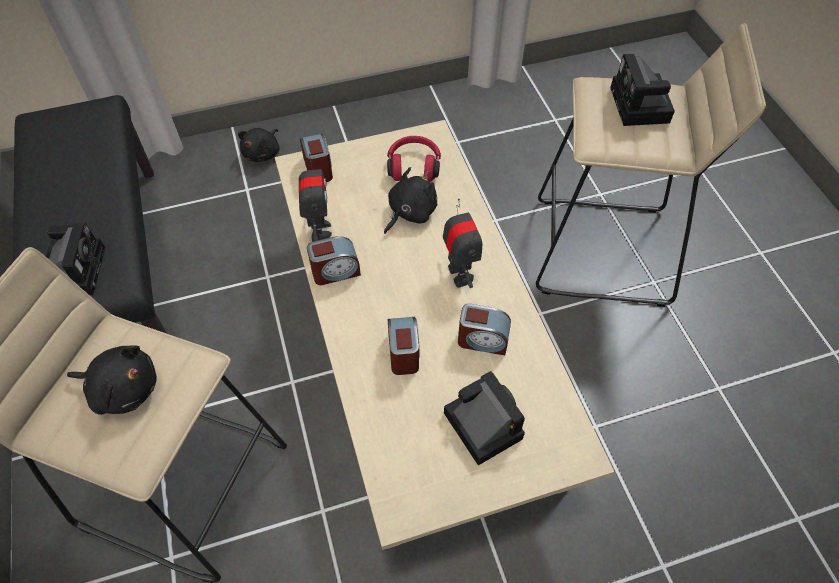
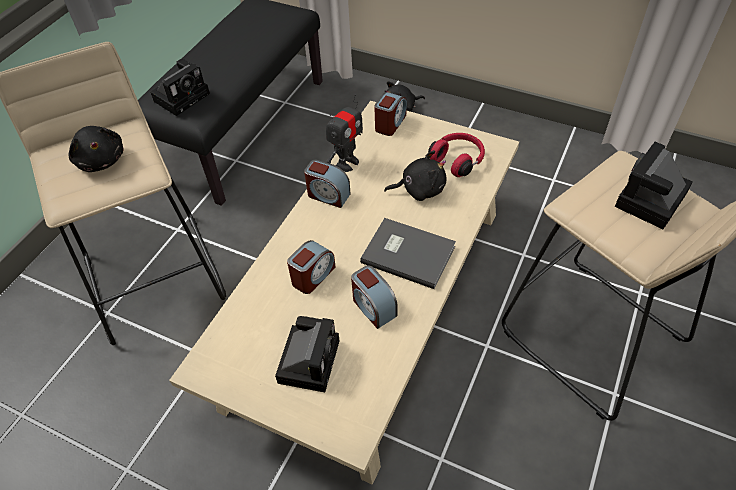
camera: 45 degrees right, 5 degrees down
(459, 274) = (407, 252): toy robot -> grey book

